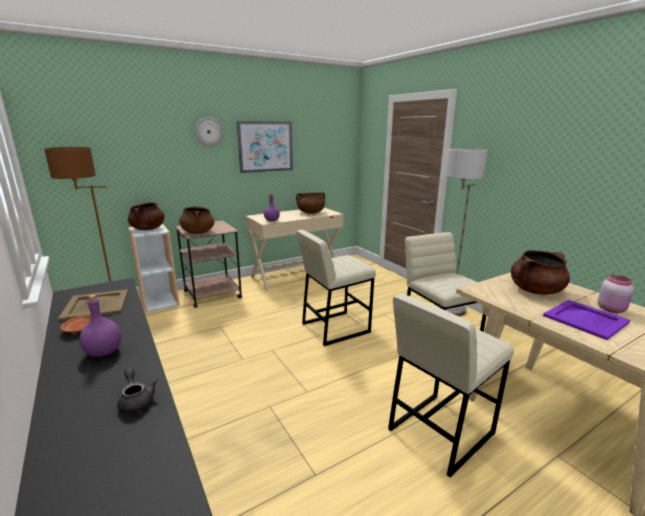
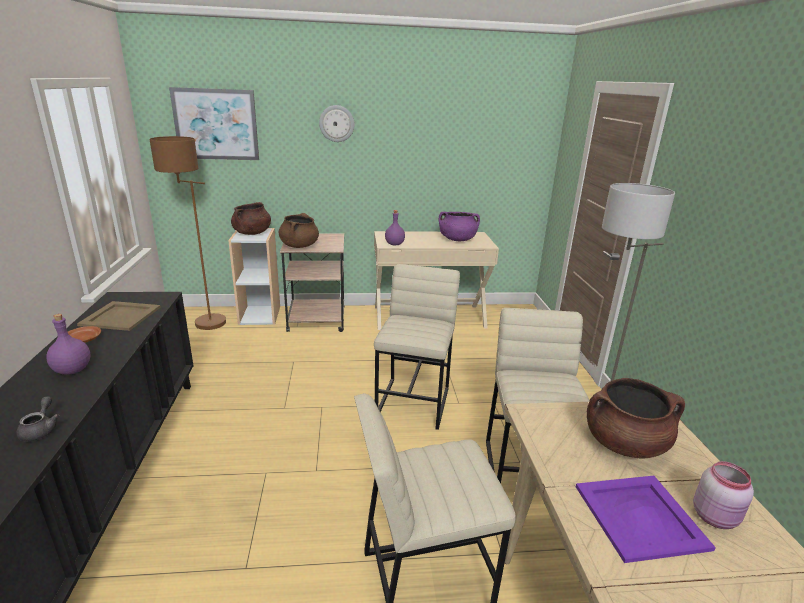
camera: 25 degrees right, 5 degrees up
(265, 146) = (410, 145): picture -> picture (216, 124)
(311, 212) = (457, 239): brown cooking pot -> purple cooking pot
(334, 328) = (413, 401): beige chair -> beige chair turned 105 degrees clockwise

